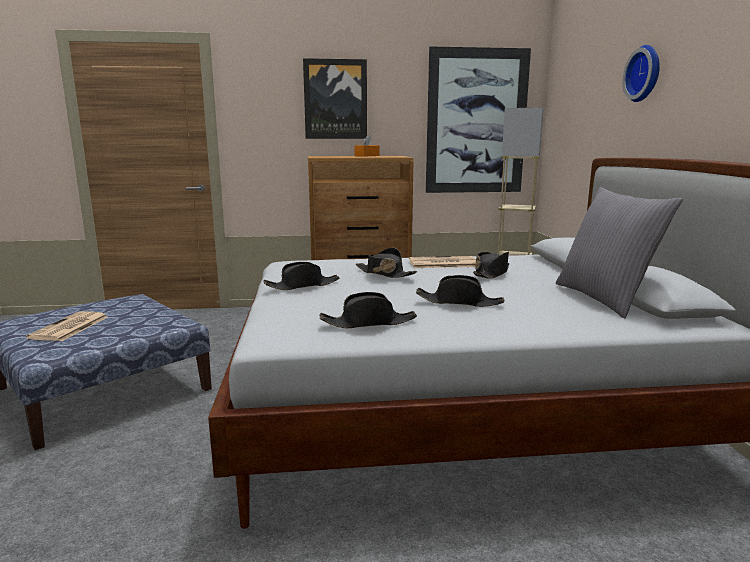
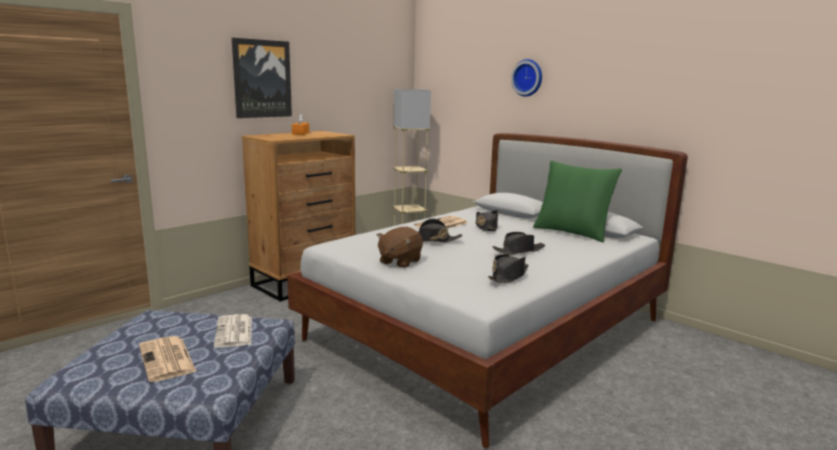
camera: 40 degrees left, 0 degrees up
(144, 322) = (234, 332): none -> newspaper
(302, 285) = (399, 261): black hat -> brown plush toy
(476, 122) = (371, 99): picture -> none
(604, 299) = (572, 232): grey pillow -> green pillow

